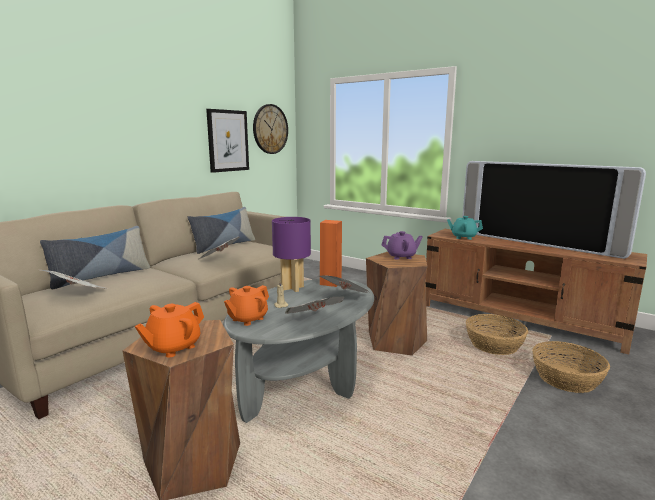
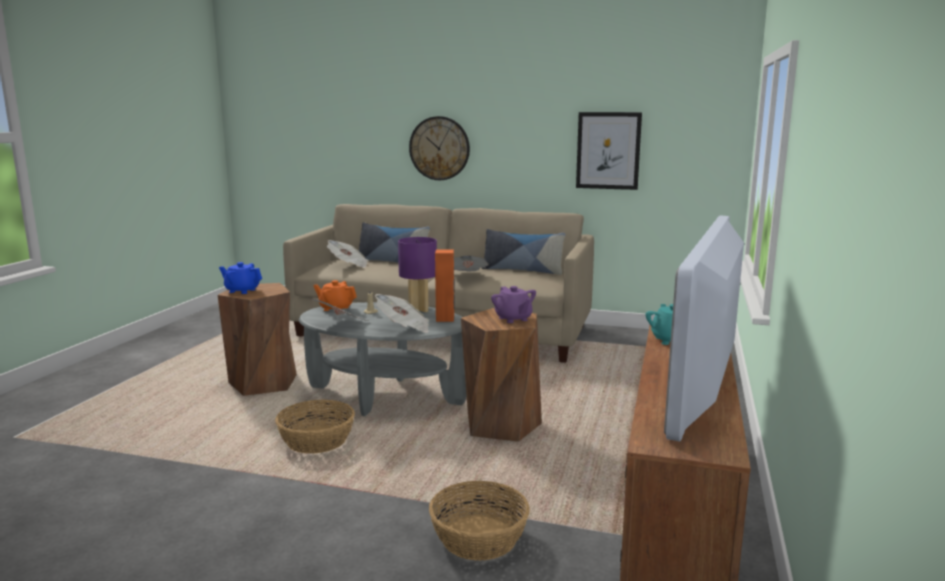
camera: 70 degrees right, 0 degrees up
(173, 347) = (242, 290): orange teapot -> blue teapot
(270, 129) = (690, 136): wall clock -> wall clock (439, 148)
(494, 344) = (548, 487): basket -> basket (317, 441)

